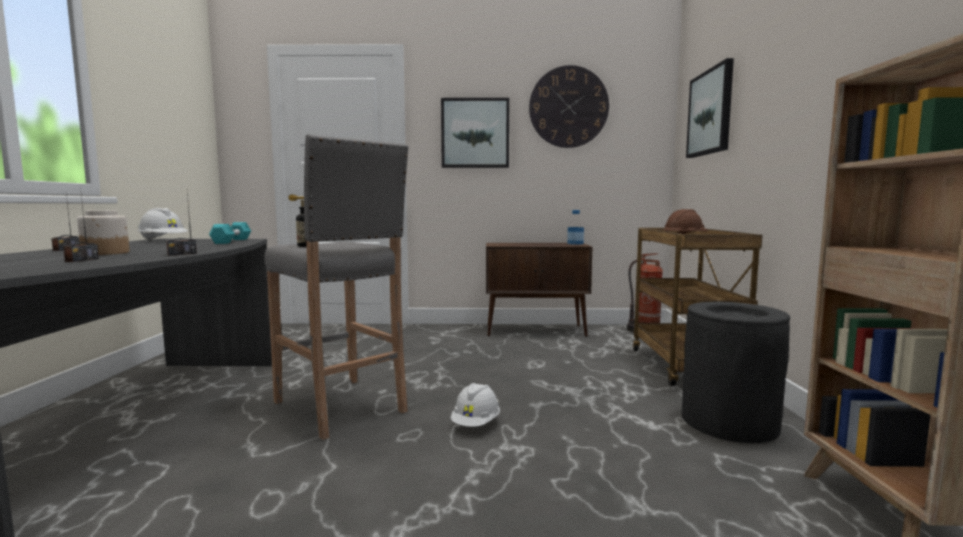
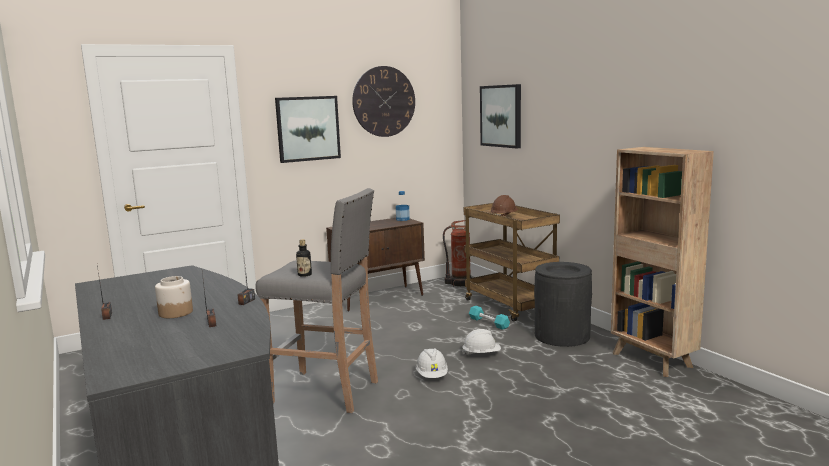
camera: 30 degrees left, 5 degrees up
(163, 241) = (117, 287): white hard hat -> white hard hat (481, 354)
(231, 241) = (187, 276): turquoise dumbbell -> turquoise dumbbell (489, 323)

